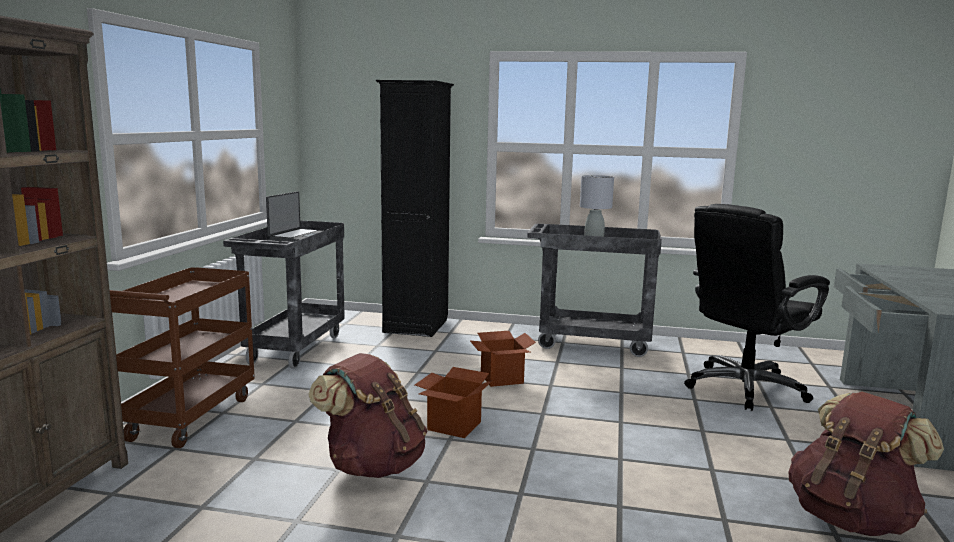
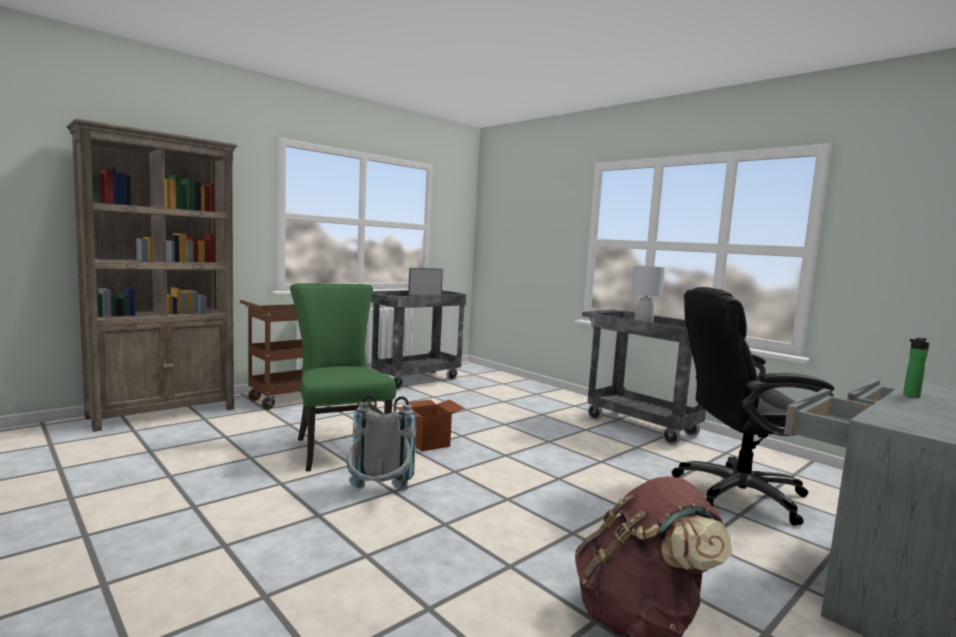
camera: 35 degrees right, 5 degrees down
(372, 466) = (338, 447): brown backpack -> green chair
(416, 326) = (519, 385): black cabinet -> none
(502, 378) = (518, 428): cardboard box -> none
(521, 506) = (378, 498): none -> grey backpack
(898, 281) = (910, 396): none -> bottle

